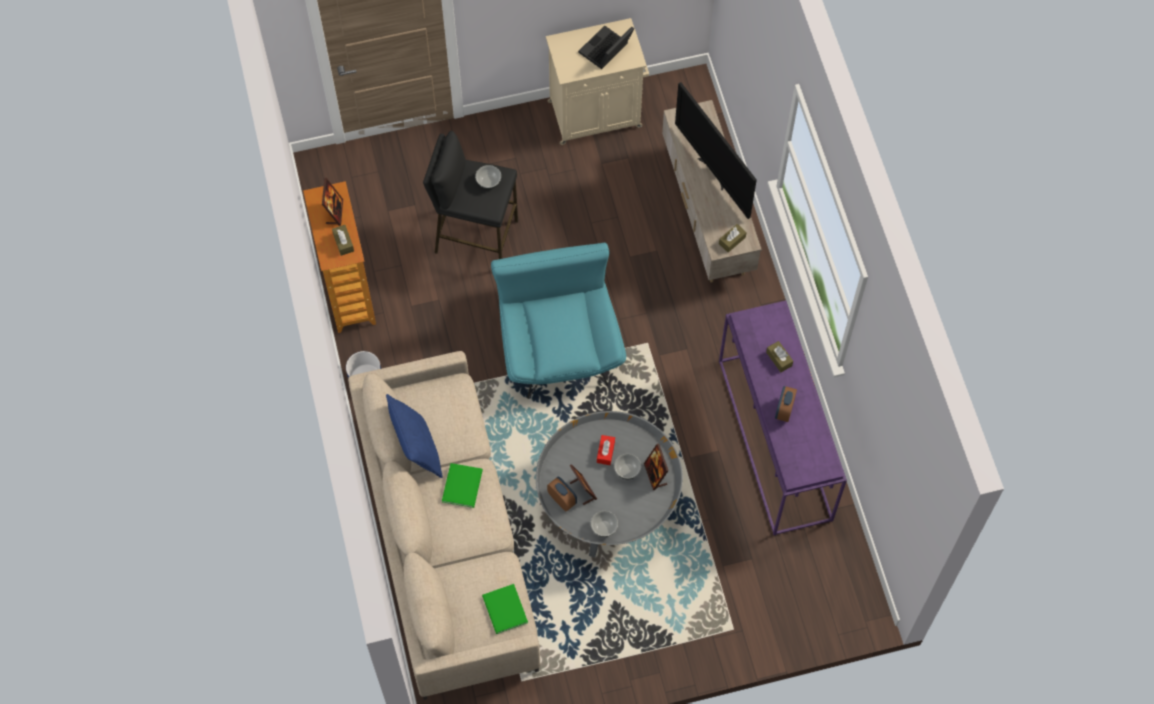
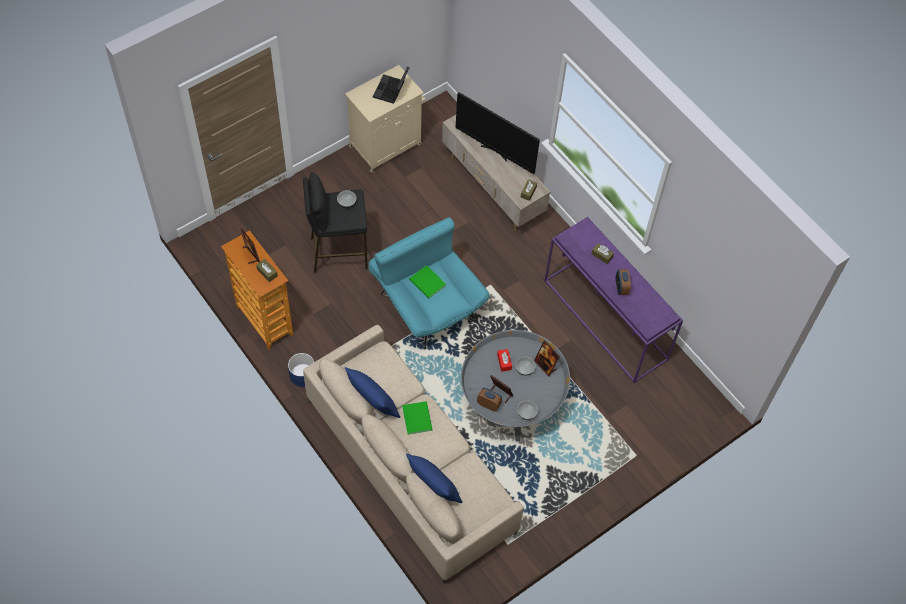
camera: 25 degrees left, 5 degrees down
(444, 581) = (434, 489): none -> blue pillow
(504, 611) = (486, 494): green book -> green book (427, 283)

